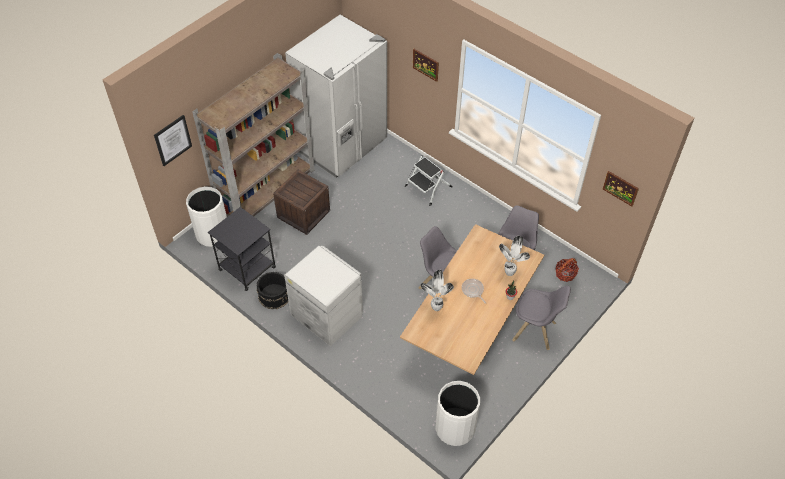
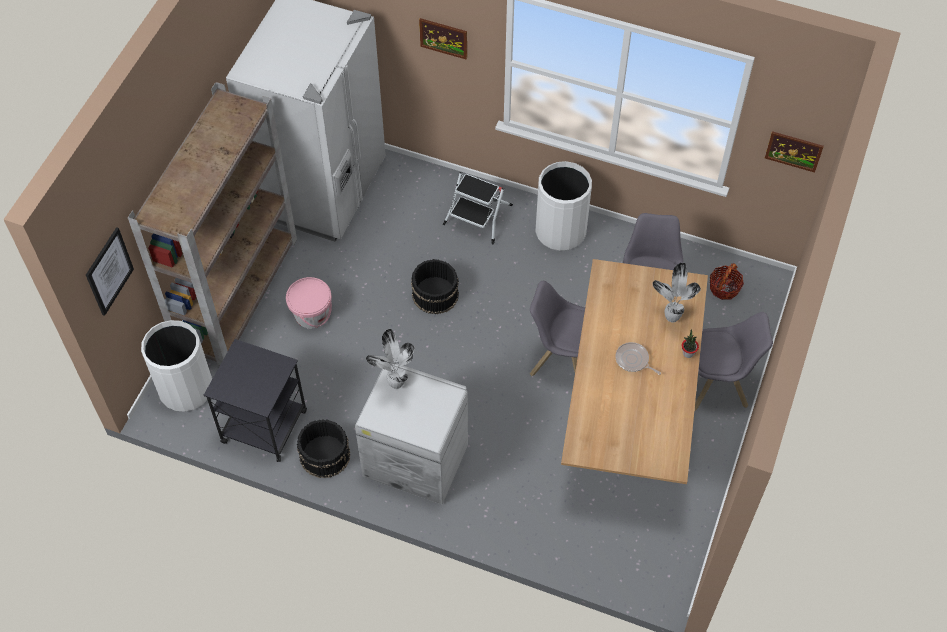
camera: 20 degrees left, 5 degrees up
(303, 214) = (311, 314): crate -> pink bucket
(381, 224) = (434, 294): none -> black bucket
(435, 308) = (593, 403): potted plant -> potted plant (395, 384)
(455, 428) = (669, 564): white trash can -> white trash can (560, 231)

